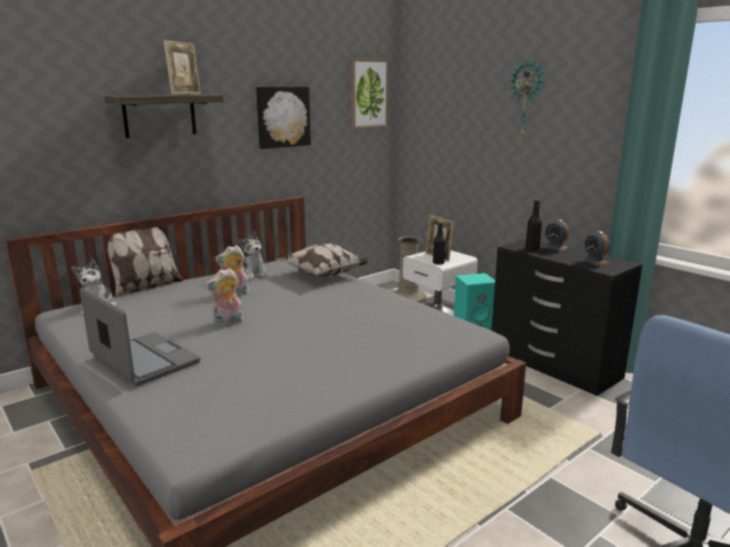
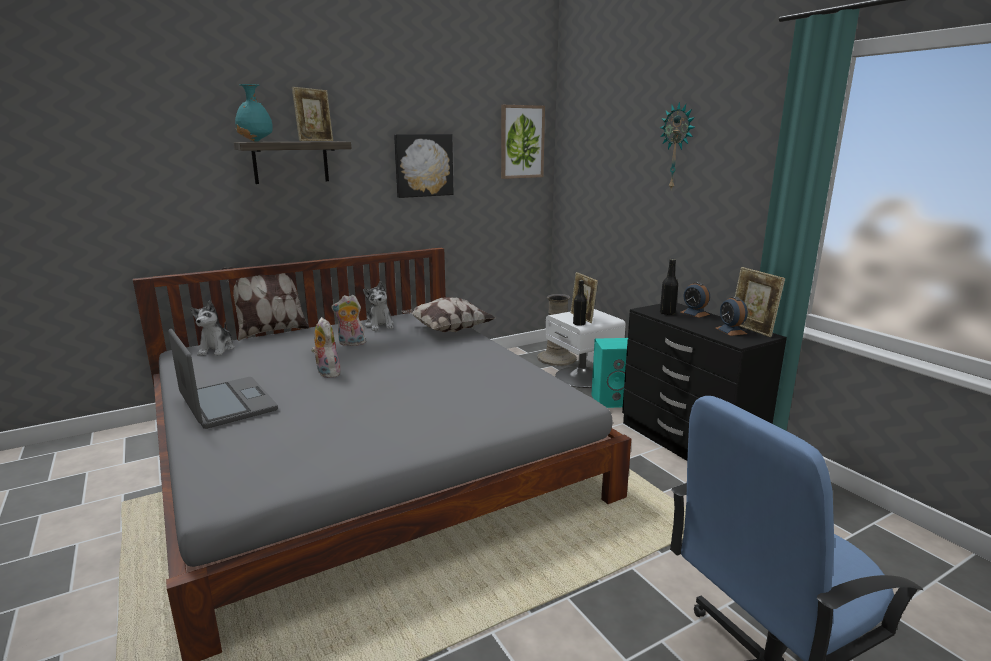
camera: 10 degrees right, 0 degrees up
(131, 95) = (256, 141): none -> turquoise vase
(227, 323) = (326, 373): plush toy -> plush toy turned 75 degrees clockwise
(611, 259) = (751, 329): none -> picture frame

